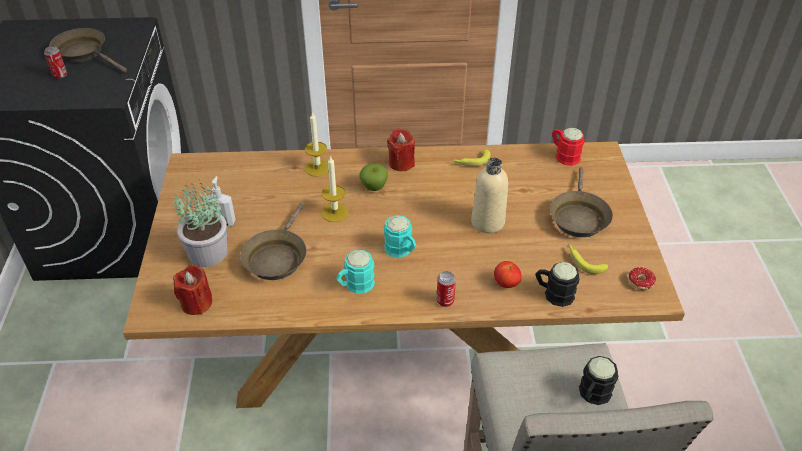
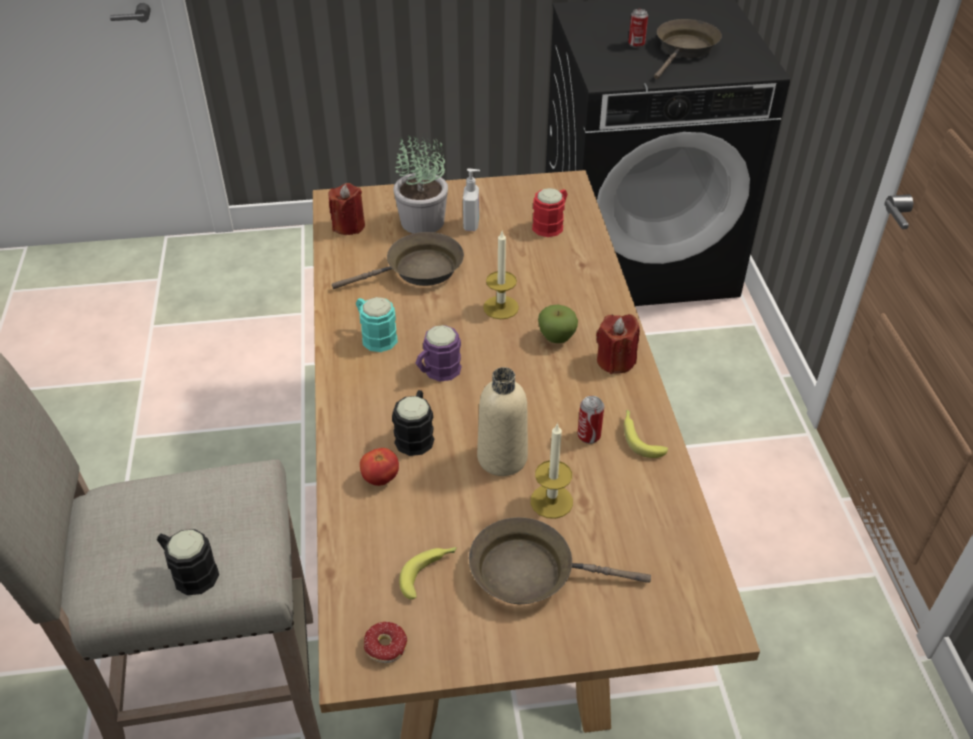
camera: 85 degrees right, 0 degrees up
(276, 257) = (418, 270): brown frying pan -> brown frying pan turned 150 degrees clockwise
(317, 168) = (585, 284): candle -> candle (551, 501)
(401, 250) = (437, 372): turquoise mug -> purple mug
(445, 301) = (349, 416): can -> can (589, 436)
(553, 294) = (361, 531): black mug -> black mug (416, 434)
(564, 155) = (689, 560): red mug -> red mug (551, 224)

